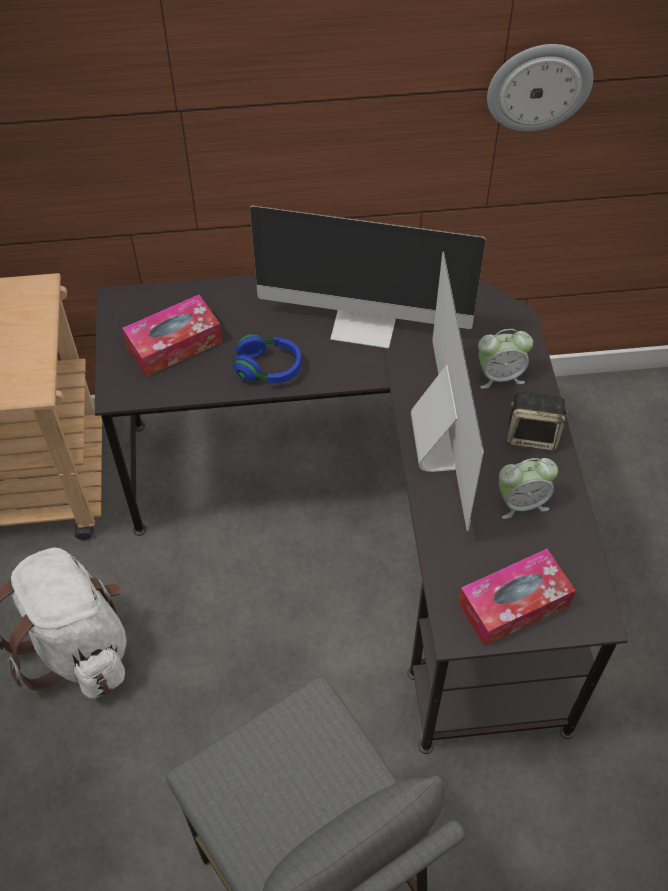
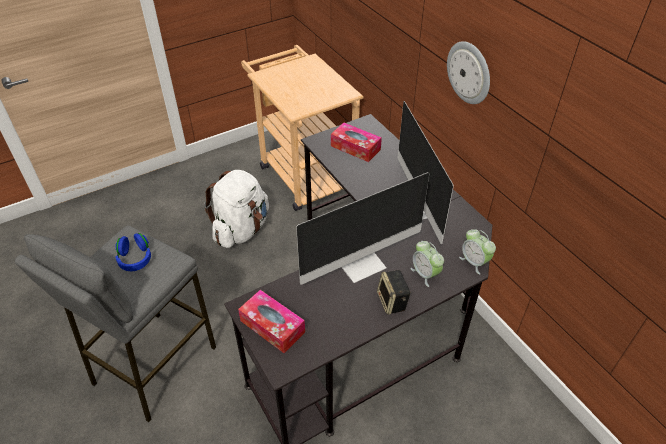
camera: 65 degrees right, 10 degrees down
(268, 369) = (363, 182): blue headphones -> blue headphones (135, 259)
(521, 502) = (342, 310): alarm clock -> alarm clock (474, 262)
(539, 86) = (564, 148): wall clock -> wall clock (469, 72)

